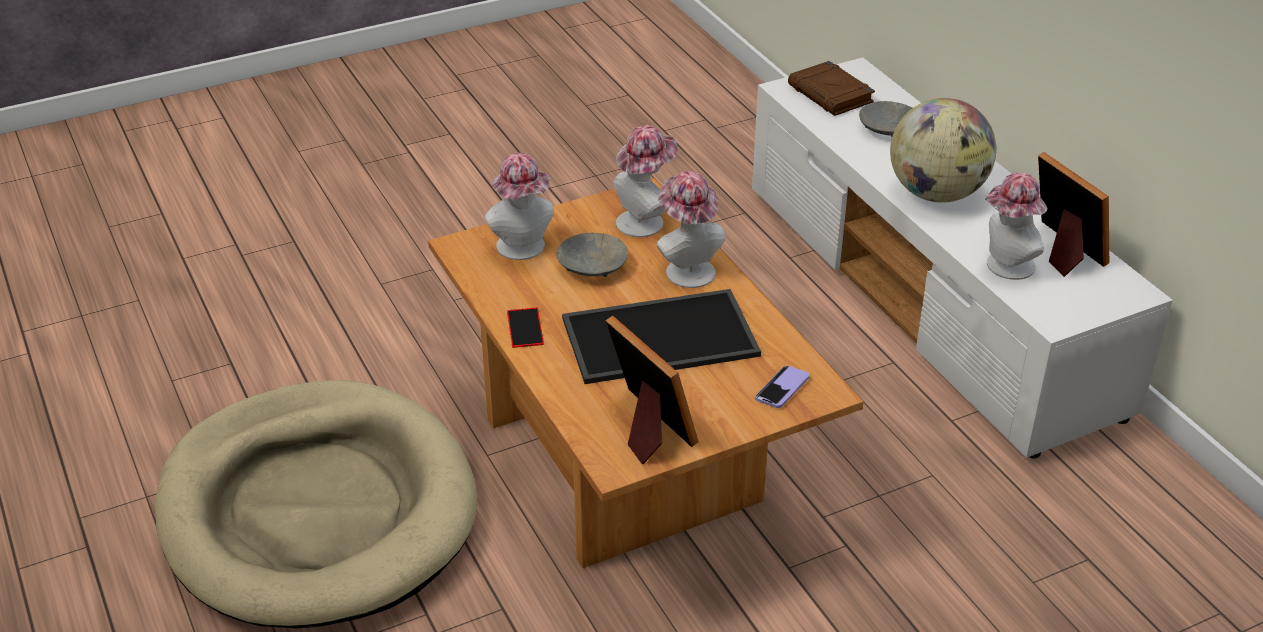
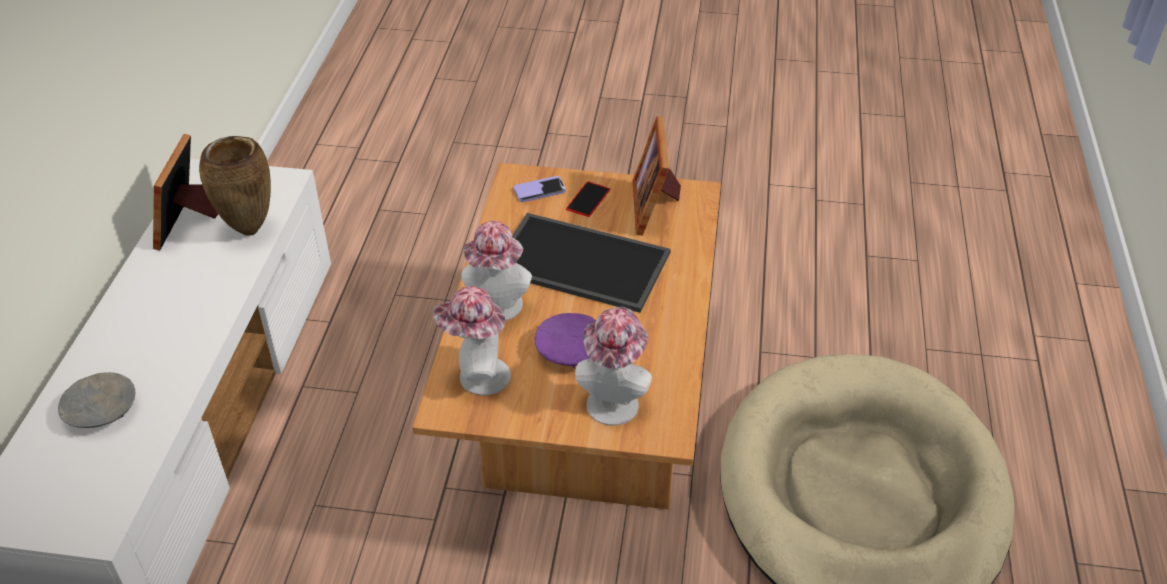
camera: 145 degrees left, 5 degrees up
(525, 328) = (676, 318): phone -> phone (588, 199)
(592, 266) = (569, 350): grey bowl -> purple bowl
(831, 94) = (71, 493): brown book -> none
(936, 194) = (186, 315): globe -> none
(1005, 267) = (249, 229): hat -> brown vase

